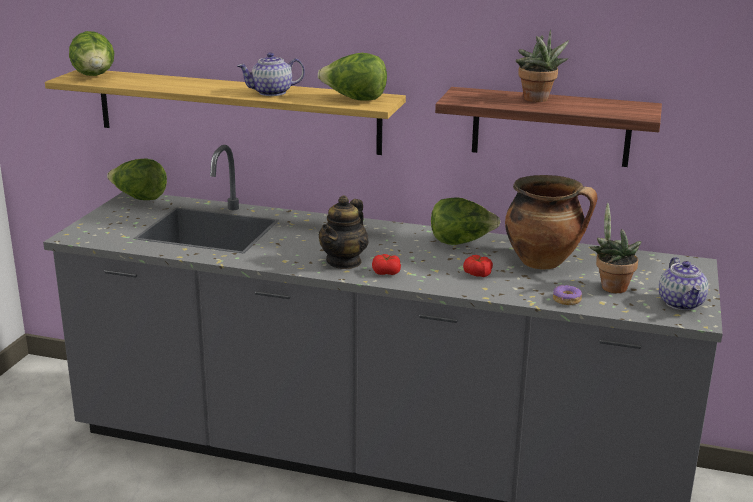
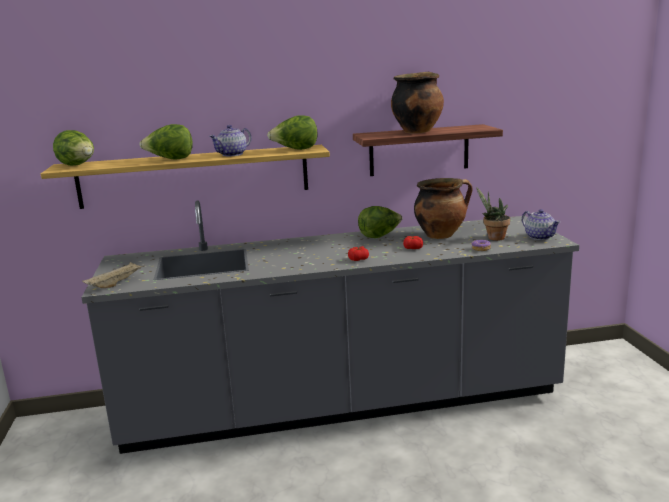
camera: 25 degrees left, 5 degrees down
(92, 233) = (116, 284): none -> beige tray
(139, 198) = (123, 258): lettuce -> lettuce (170, 159)
(344, 262) = (323, 260): teapot -> none
(537, 100) = (417, 131): potted plant -> cooking pot

